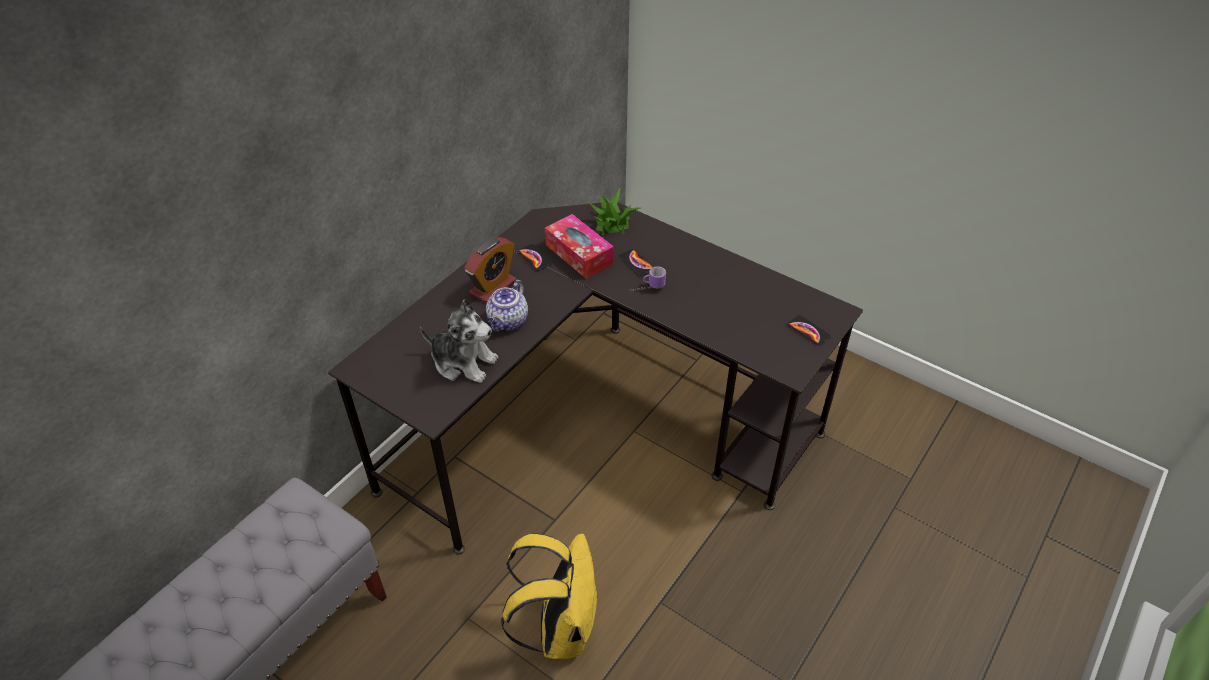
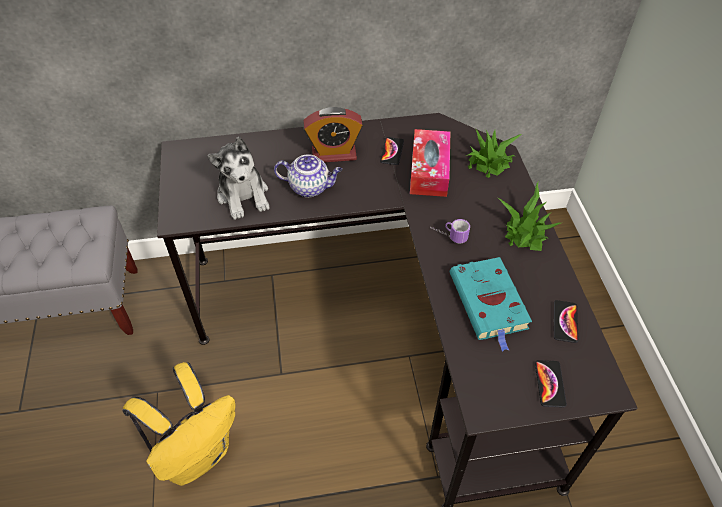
camera: 45 degrees right, 5 degrees up
(508, 322) = (310, 187): teapot -> teapot turned 150 degrees counterclockwise
(636, 263) = (467, 209): phone -> phone (565, 321)
(690, 253) = (526, 232): none -> potted plant
(723, 311) = (489, 304): none -> turquoise book

